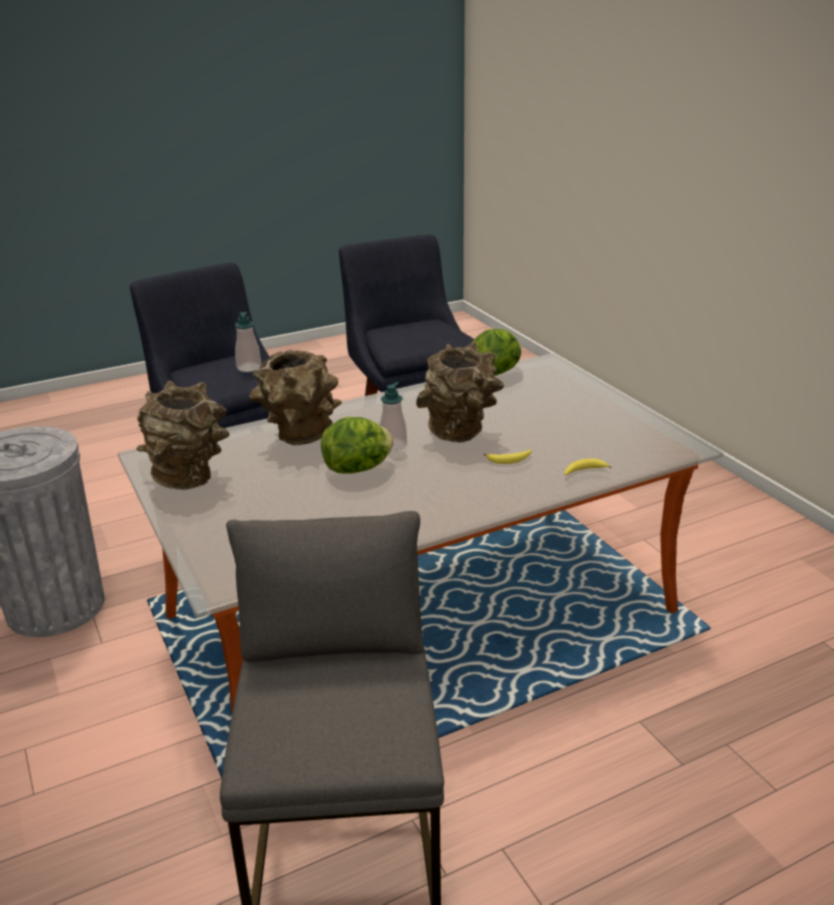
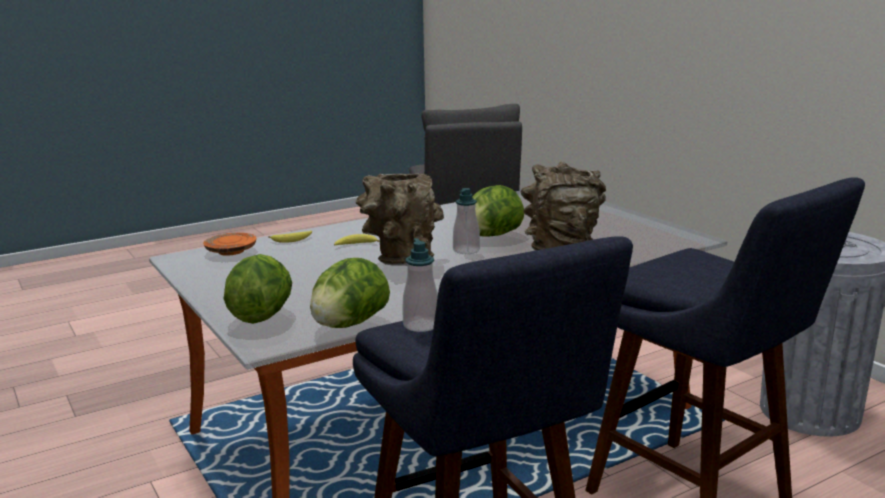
camera: 175 degrees right, 10 degrees down
(190, 477) = (632, 227): brown vase -> none
(249, 367) = (678, 275): soap dispenser -> soap dispenser (421, 325)
(562, 381) = (261, 316): none -> lettuce
(640, 454) = (231, 252): none -> orange plate

